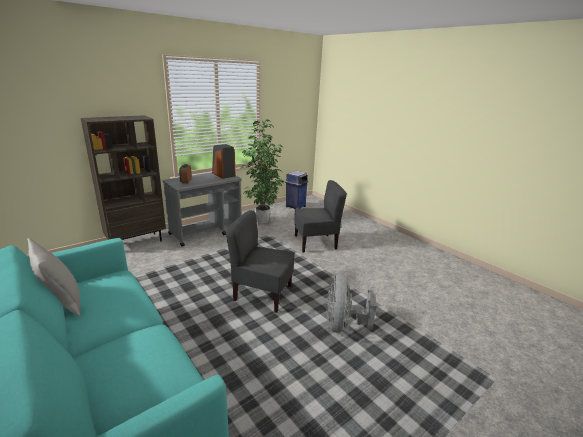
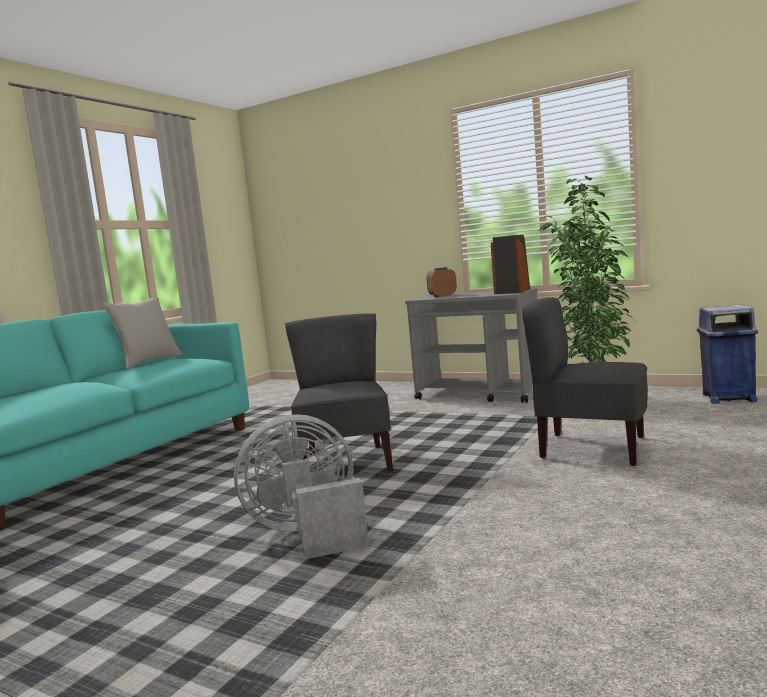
camera: 70 degrees right, 15 degrees down
(137, 242) = (396, 385): brown bookcase -> none
(315, 243) = (592, 448): grey chair -> grey chair turned 150 degrees clockwise

